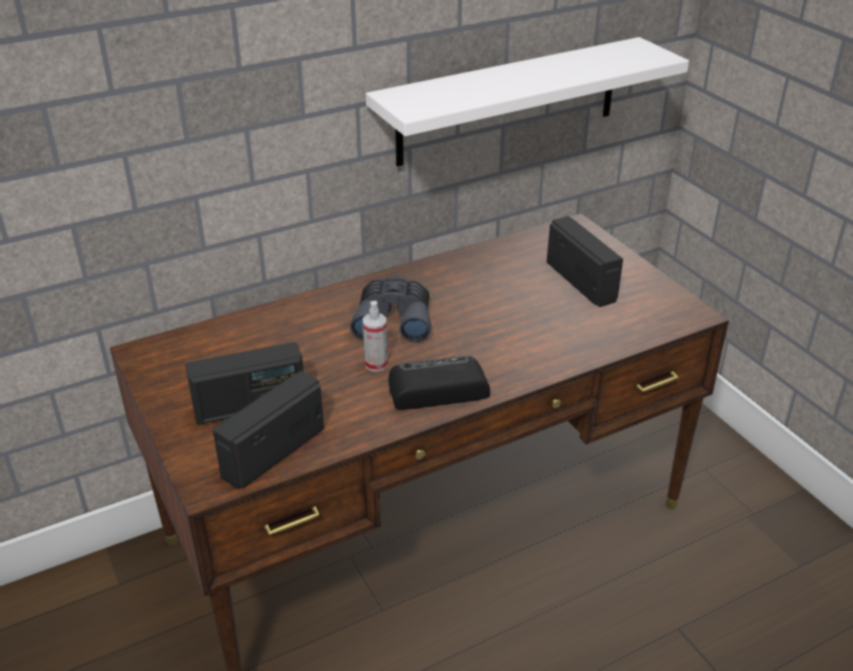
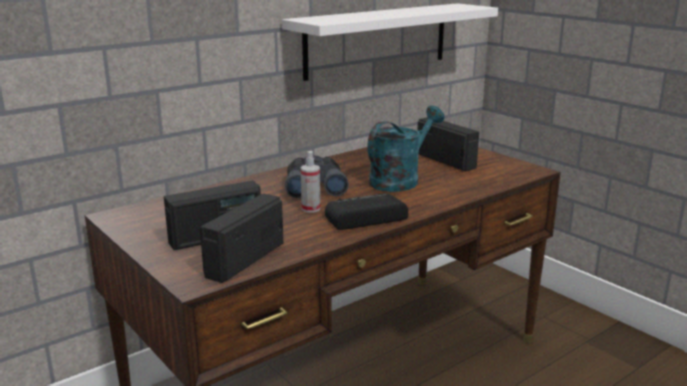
camera: 10 degrees left, 15 degrees down
(506, 317) = (400, 180): none -> turquoise watering can

